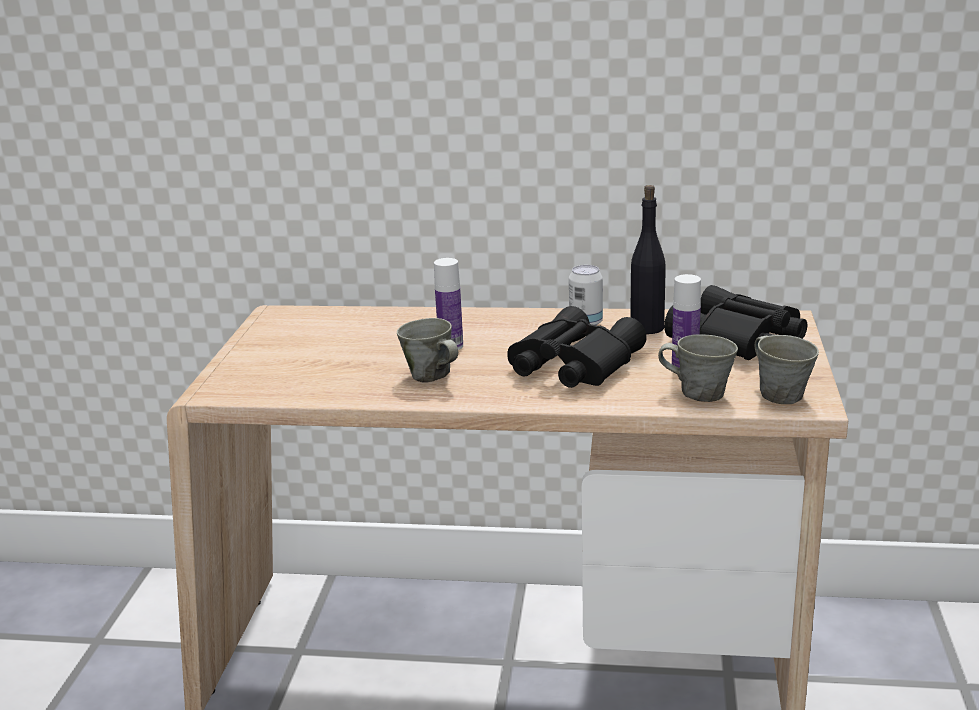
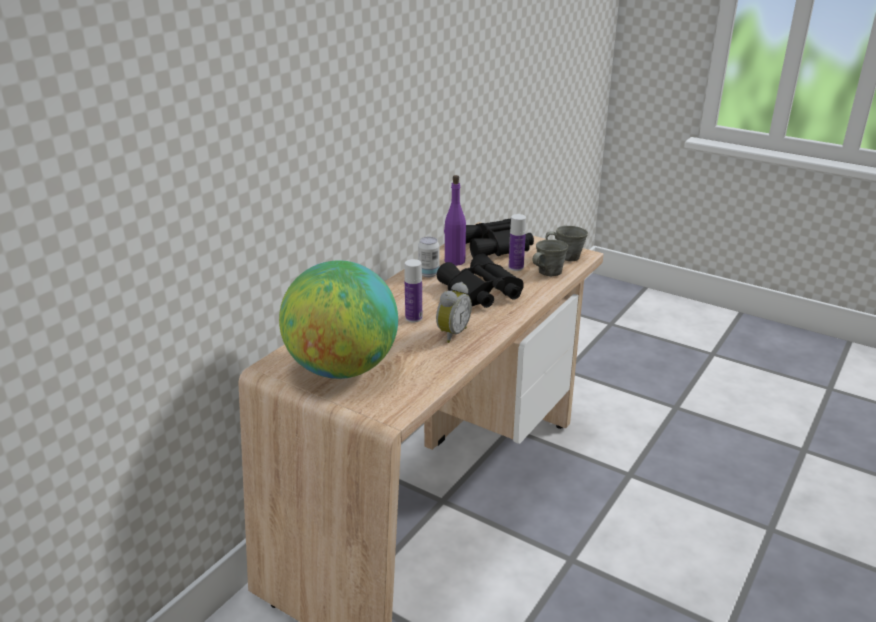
camera: 65 degrees left, 5 degrees up
(294, 344) = (342, 369): none -> globe
(431, 376) = (451, 334): grey mug -> alarm clock
(647, 327) = (454, 261): black bottle -> purple bottle

